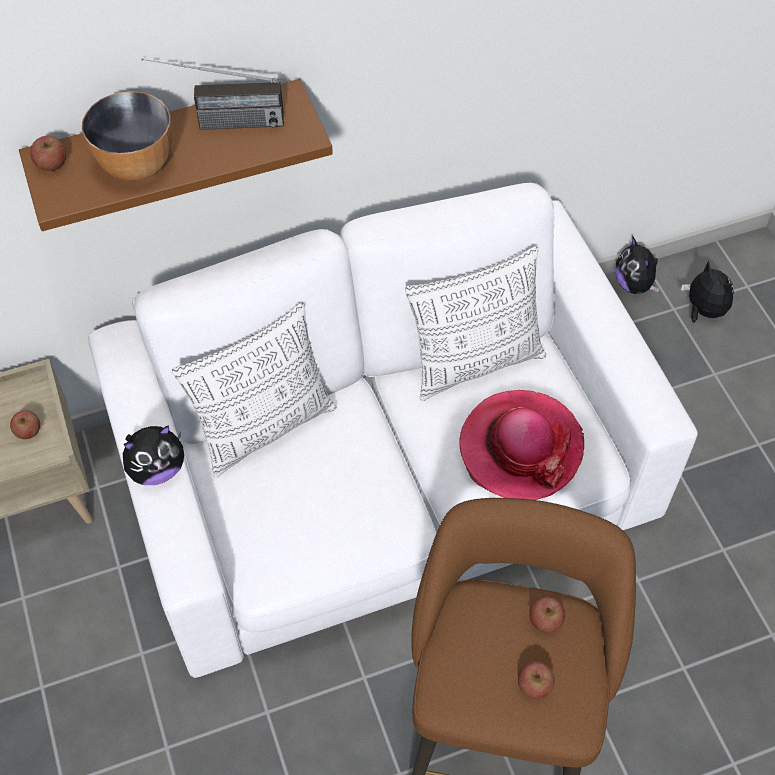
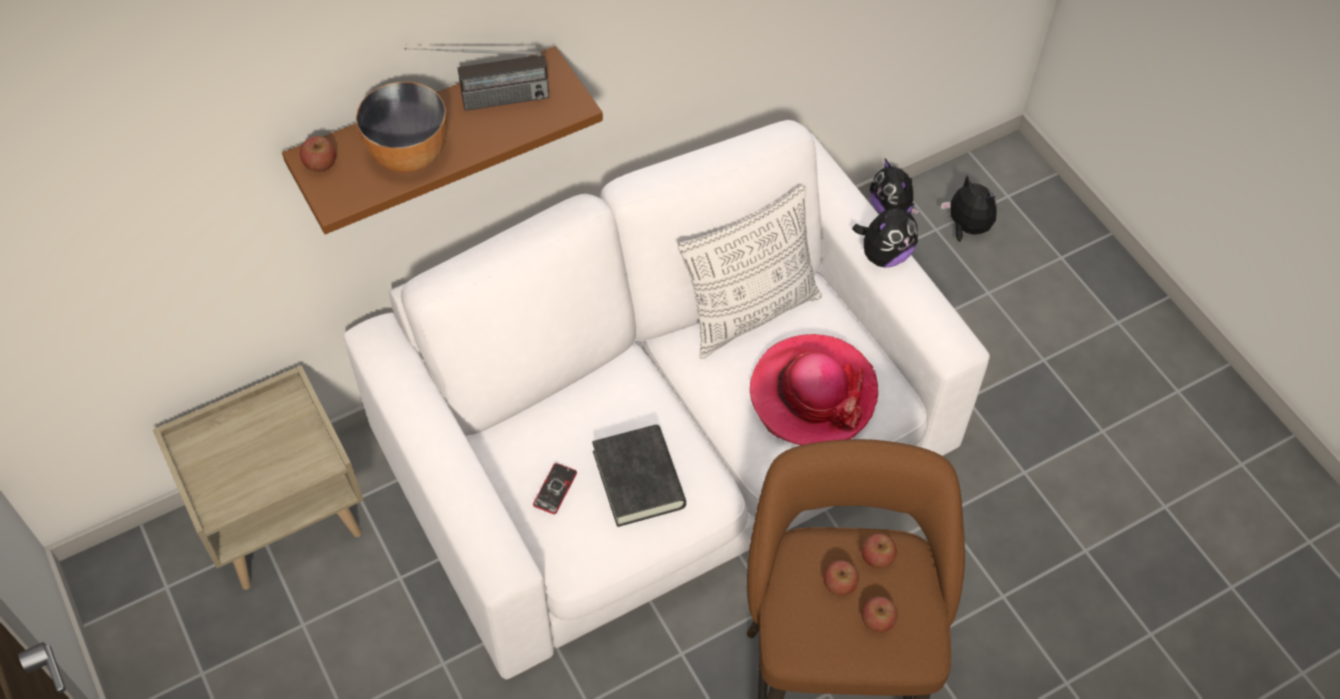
camera: 10 degrees left, 0 degrees up
(28, 431) = (295, 444): apple -> apple (839, 584)
(157, 469) = (449, 464): plush toy -> plush toy (884, 255)
(258, 505) = (555, 489): none -> phone
(265, 428) = (544, 408): pillow -> none
(338, 507) = (638, 479): none -> black book

